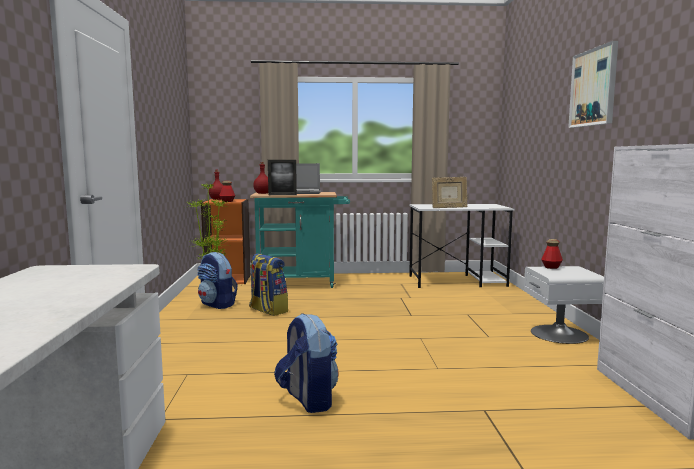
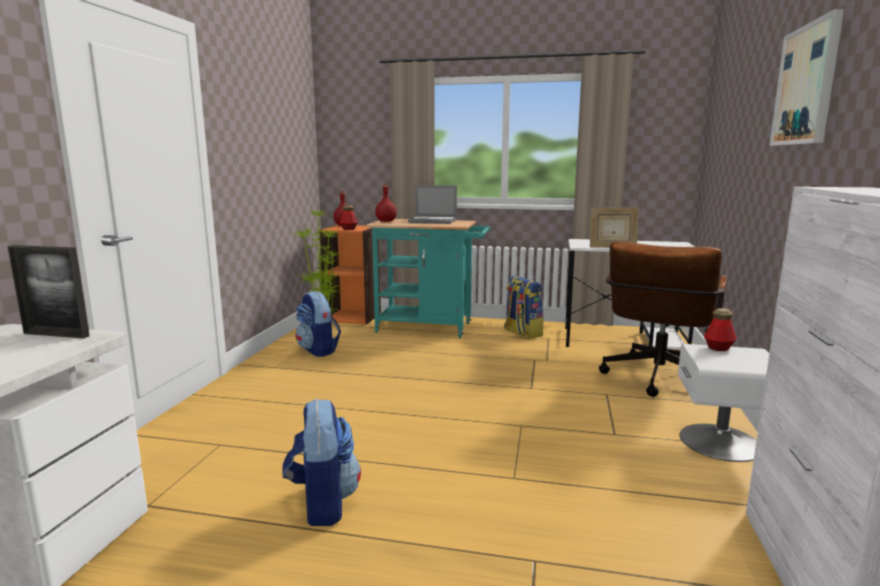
camera: 15 degrees right, 5 degrees up
(267, 310) = (366, 364): backpack -> backpack (522, 333)
(282, 195) = (403, 224): picture frame -> picture frame (56, 335)
(496, 303) = (656, 380): none -> brown office chair

